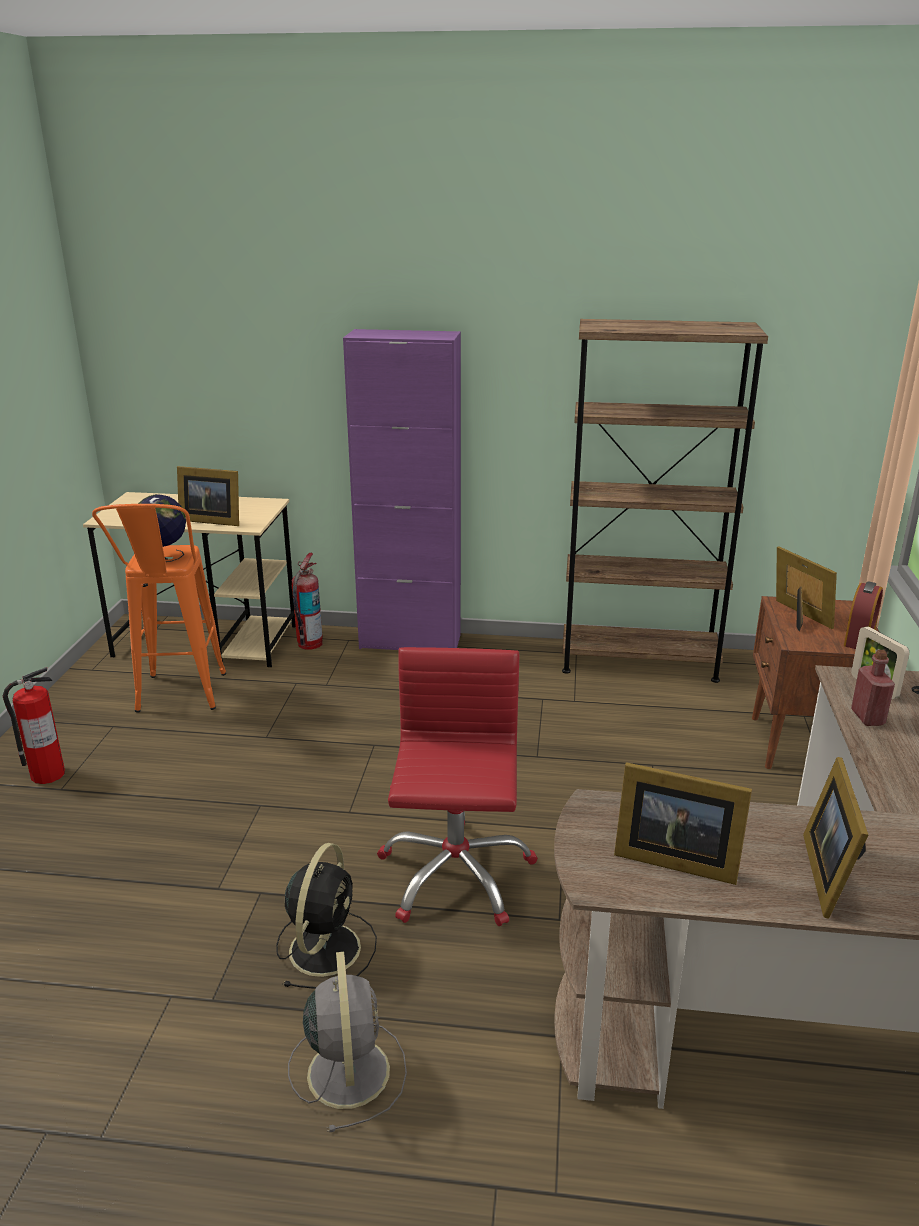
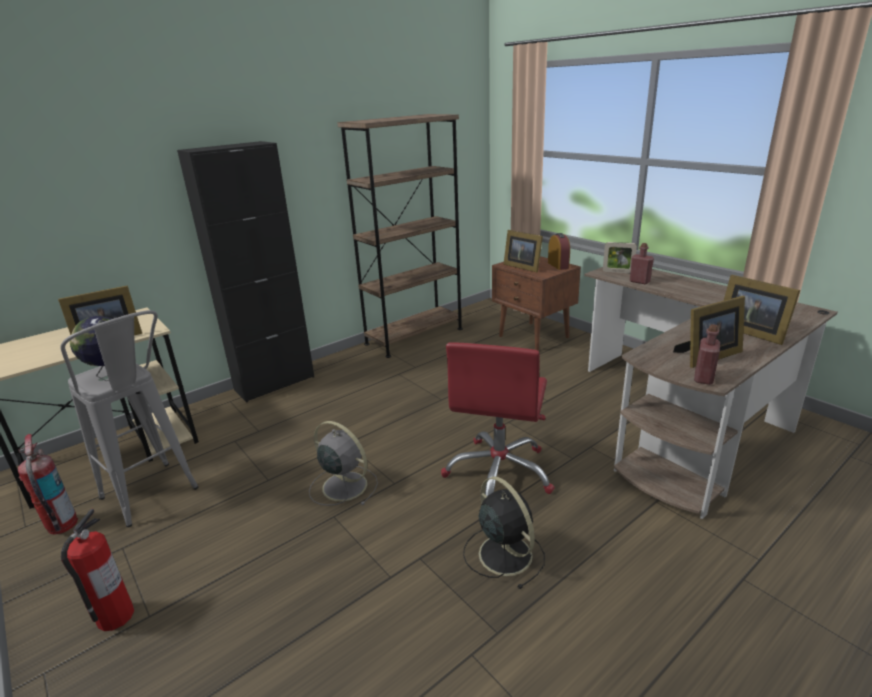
camera: 45 degrees left, 0 degrees up
(179, 701) = (156, 499): orange stool -> grey stool
(309, 644) = (204, 416): fire extinguisher -> fire extinguisher (62, 525)
(348, 1069) = (615, 595): grey fan -> grey fan (343, 485)
(410, 641) = (274, 383): purple cabinet -> black cabinet
(455, 874) = (499, 473): red office chair -> red office chair turned 120 degrees counterclockwise
(594, 874) = (703, 378): none -> red bottle
(798, 617) = (522, 266): picture frame -> picture frame turned 150 degrees counterclockwise

